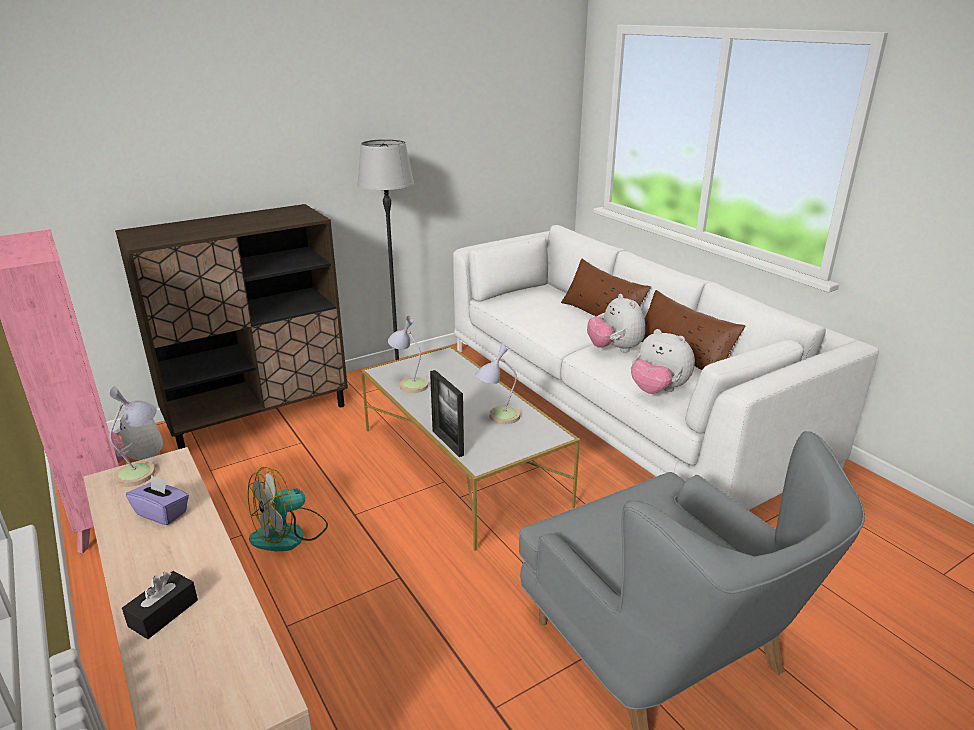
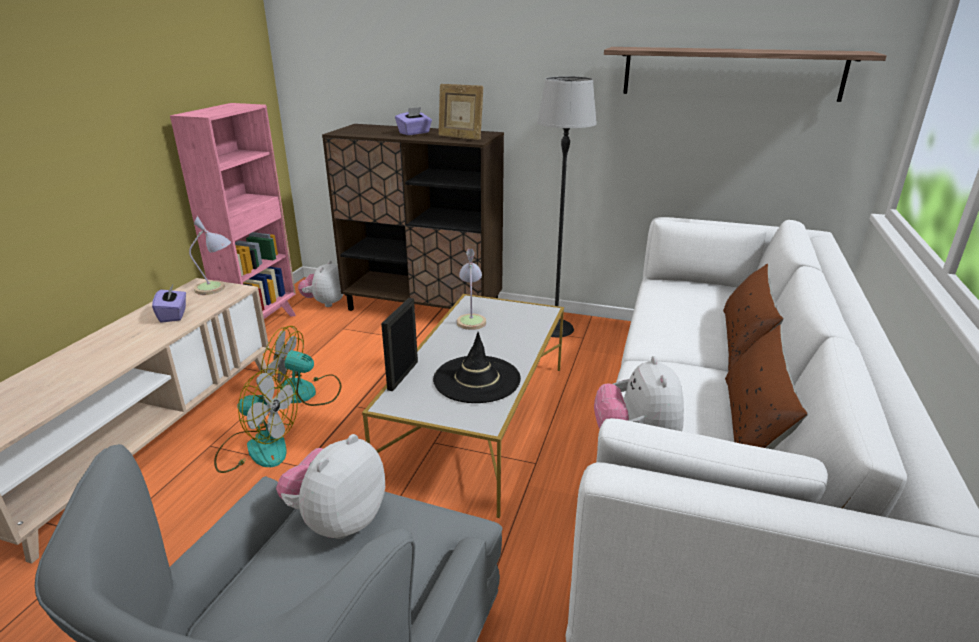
camera: 50 degrees right, 0 degrees up
(163, 613) = (65, 364): black tissue box -> none
(227, 224) = (414, 133): none -> purple tissue box
(289, 218) = (460, 138): none -> picture frame
(335, 595) = (257, 448): none -> fan
(482, 121) = (731, 73): none -> shelf
(498, 417) = (476, 379): table lamp -> black hat
(614, 349) = (681, 377): plush toy -> plush toy (337, 520)

